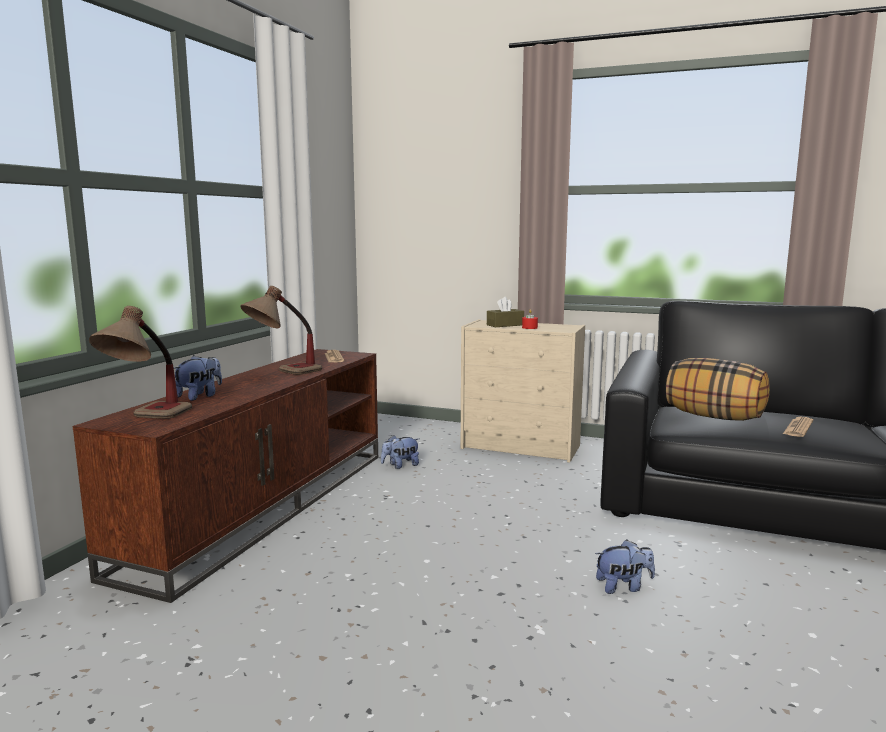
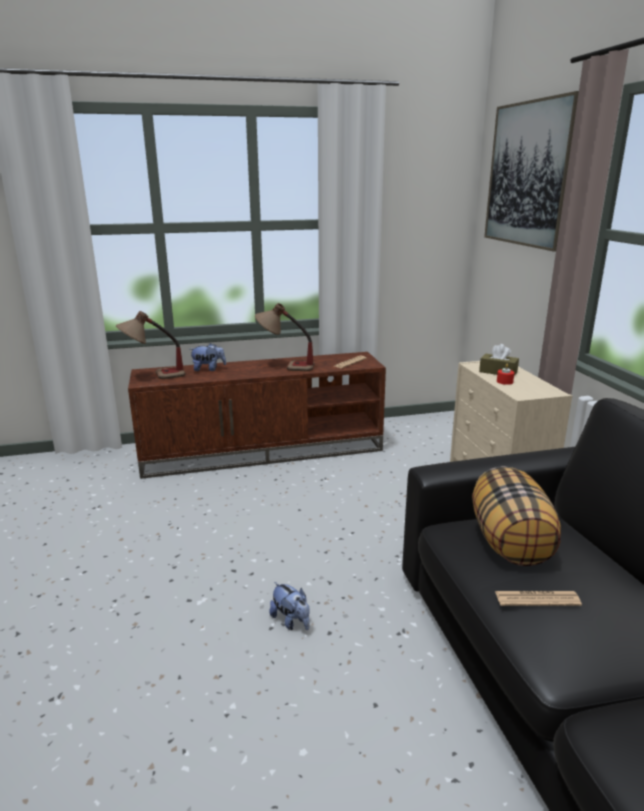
camera: 55 degrees right, 10 degrees up
(400, 465) = (381, 463): plush toy -> none
(445, 147) = (529, 174): none -> picture

